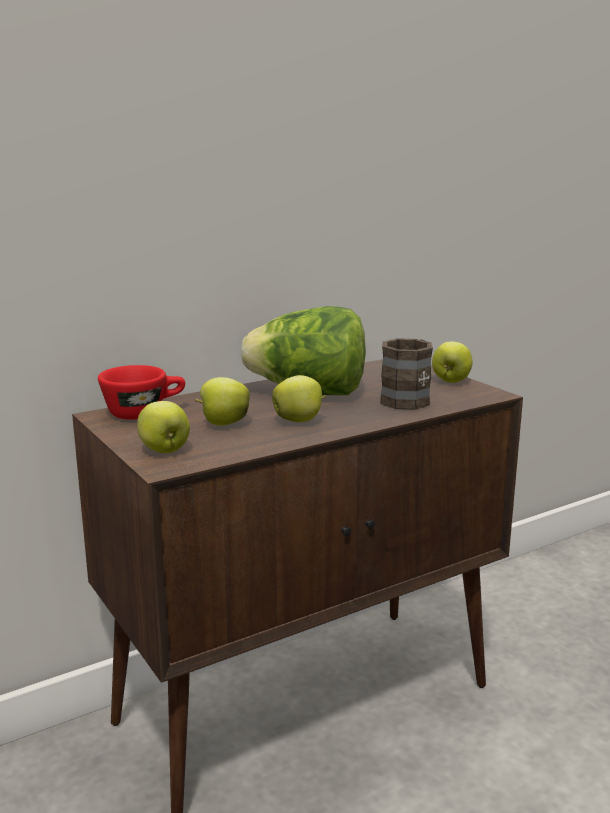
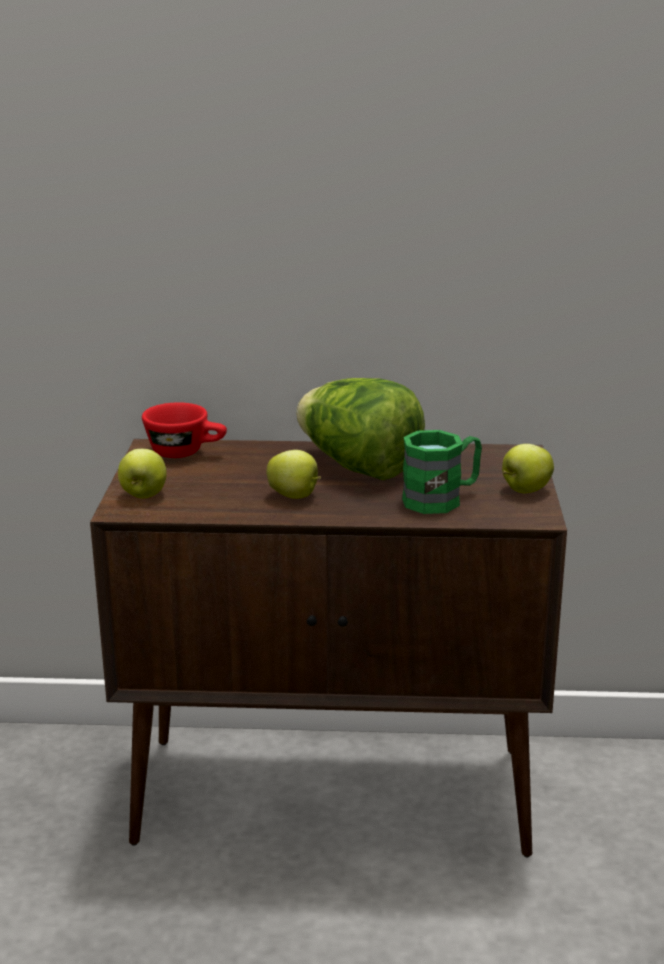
camera: 35 degrees right, 5 degrees up
(223, 423) = (229, 481): apple -> none
(409, 398) = (442, 499): brown mug -> green mug

